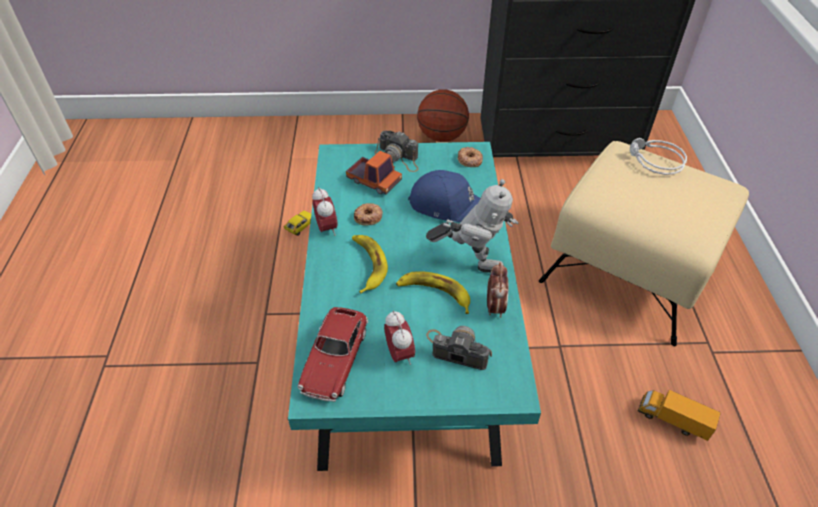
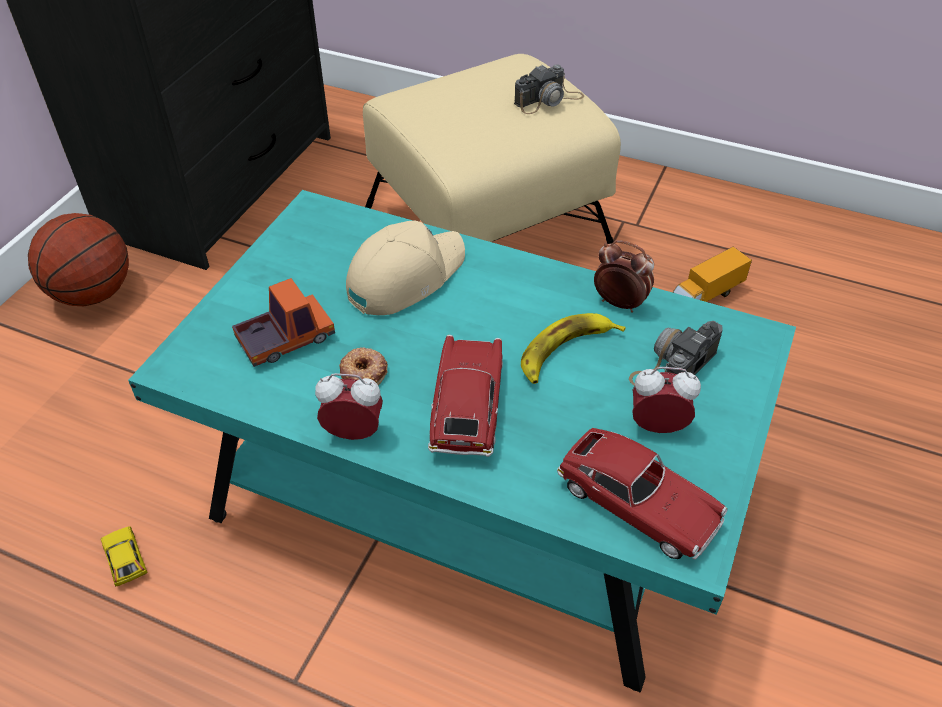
camera: 65 degrees left, 0 degrees up
(367, 264) = (467, 406): banana -> toy car
(398, 158) = (254, 293): camera -> camera (548, 100)
(449, 205) = (404, 277): blue cap -> beige cap
(469, 160) = (325, 222): donut -> none
(471, 262) = (528, 295): toy robot -> none
(654, 161) = (442, 85): grey headphones -> none

